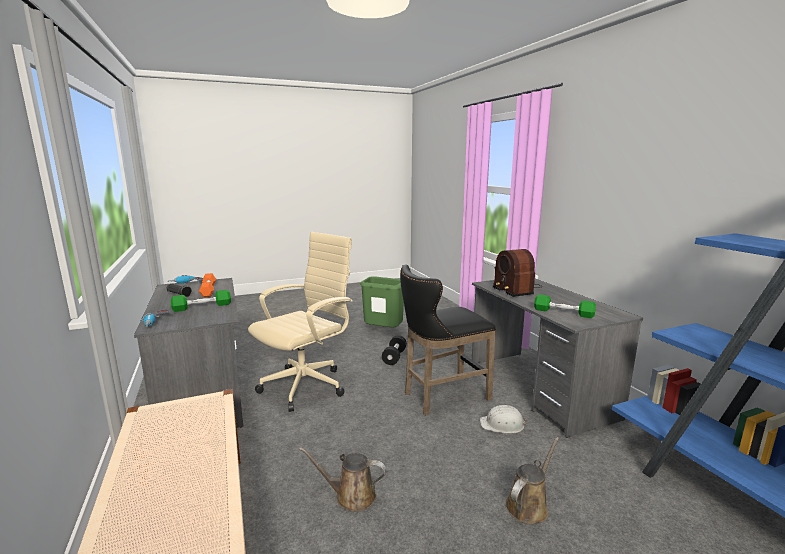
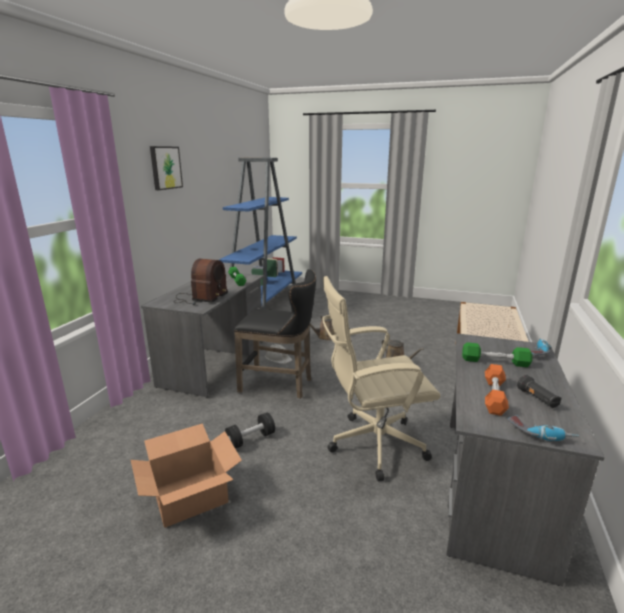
camera: 140 degrees left, 5 degrees up
(383, 332) = (189, 495): green trash can -> cardboard box
(637, 152) = (165, 167): none -> picture

